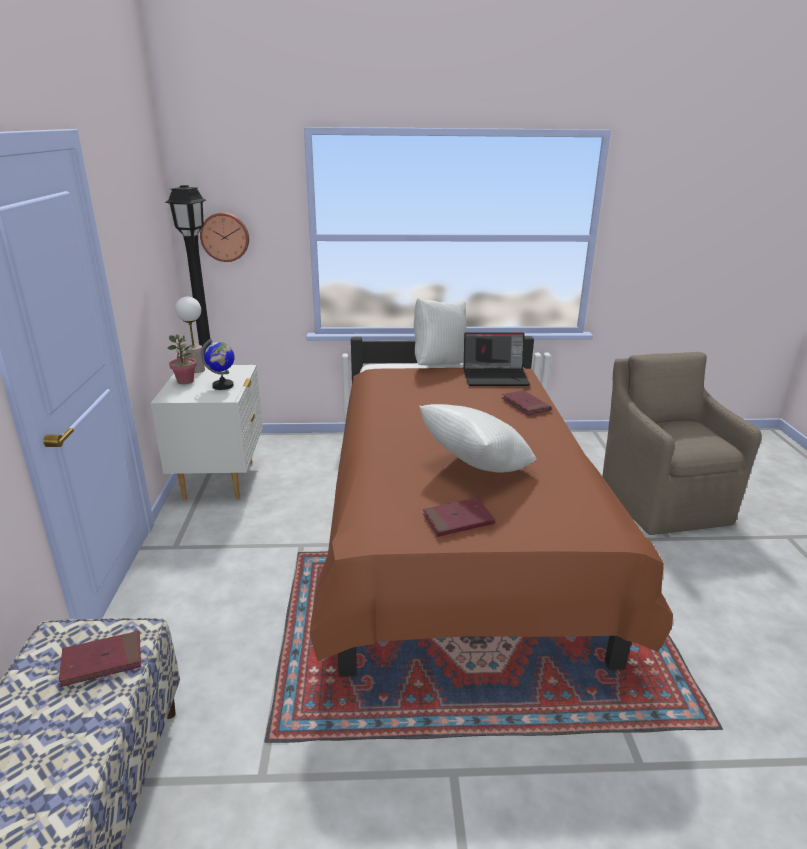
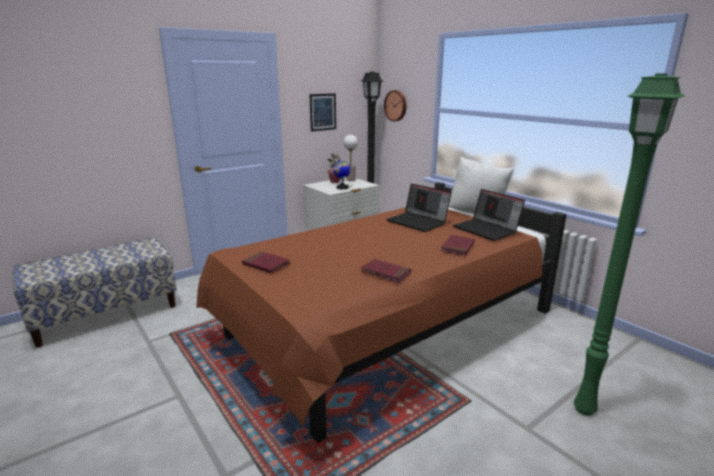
camera: 55 degrees right, 5 degrees down
(102, 661) = (136, 253): red book -> red book (385, 272)
(140, 267) = (323, 112): none -> picture
(431, 394) = (418, 222): none -> laptop
(475, 468) = (335, 254): white pillow -> none
(662, 501) = (586, 409): brown armchair -> green floor lamp

